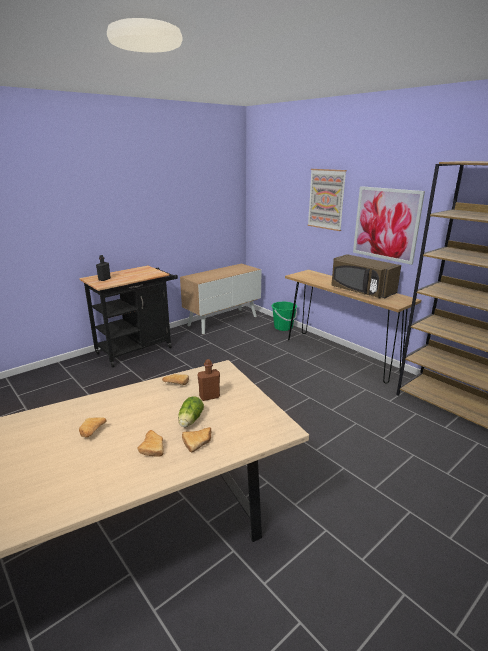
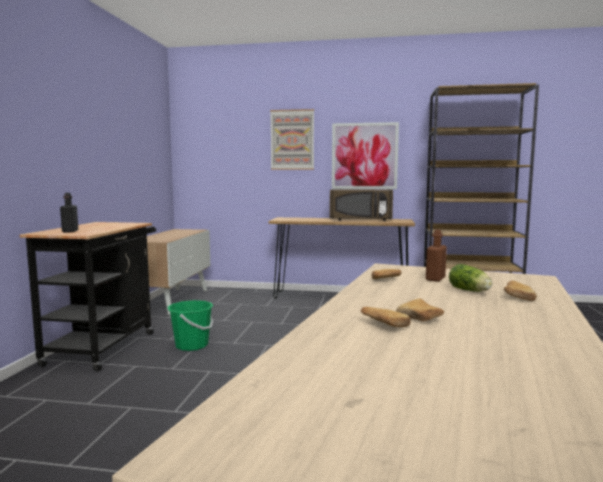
camera: 40 degrees left, 15 degrees down
(152, 447) = (500, 308): bread -> bread (383, 325)
(283, 327) = (251, 292): green bucket -> green bucket (191, 345)

